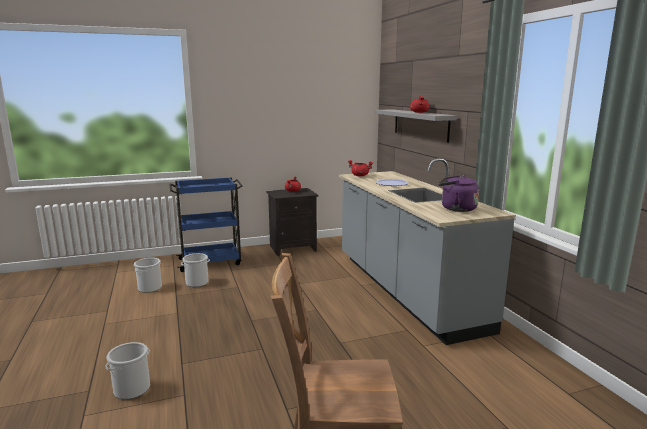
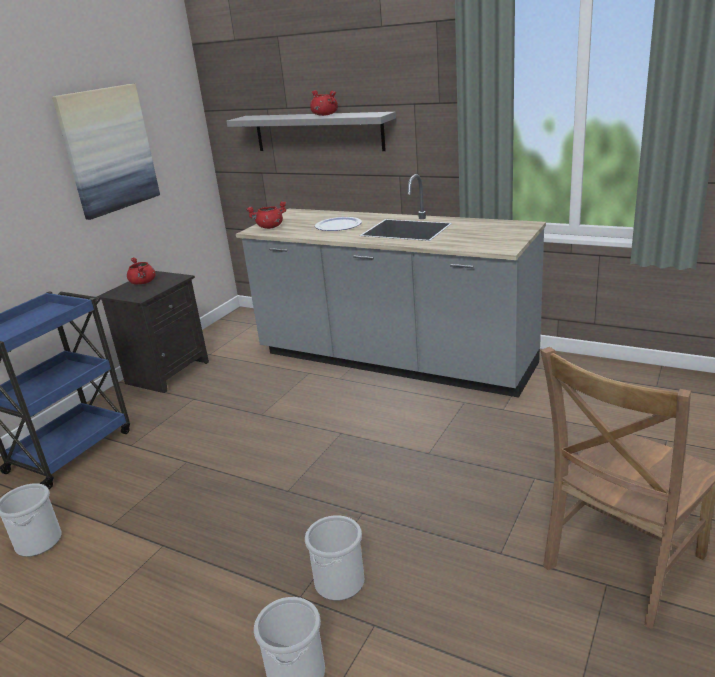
camera: 40 degrees left, 10 degrees up
(197, 282) = (109, 489): bucket -> bucket (339, 581)
(299, 114) = (108, 150): none -> picture
(456, 209) = (485, 233): purple kettle -> none

